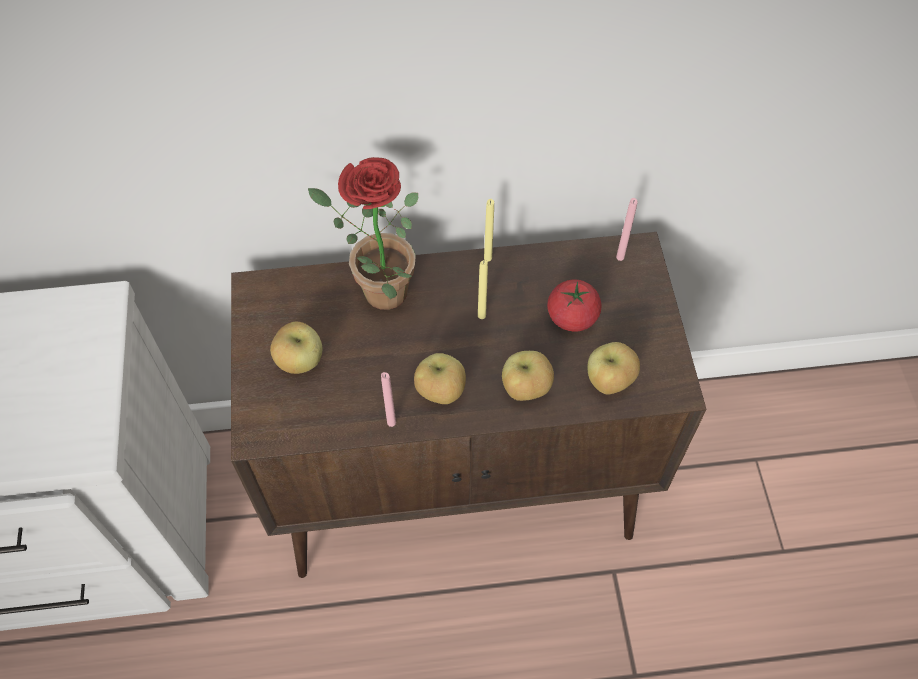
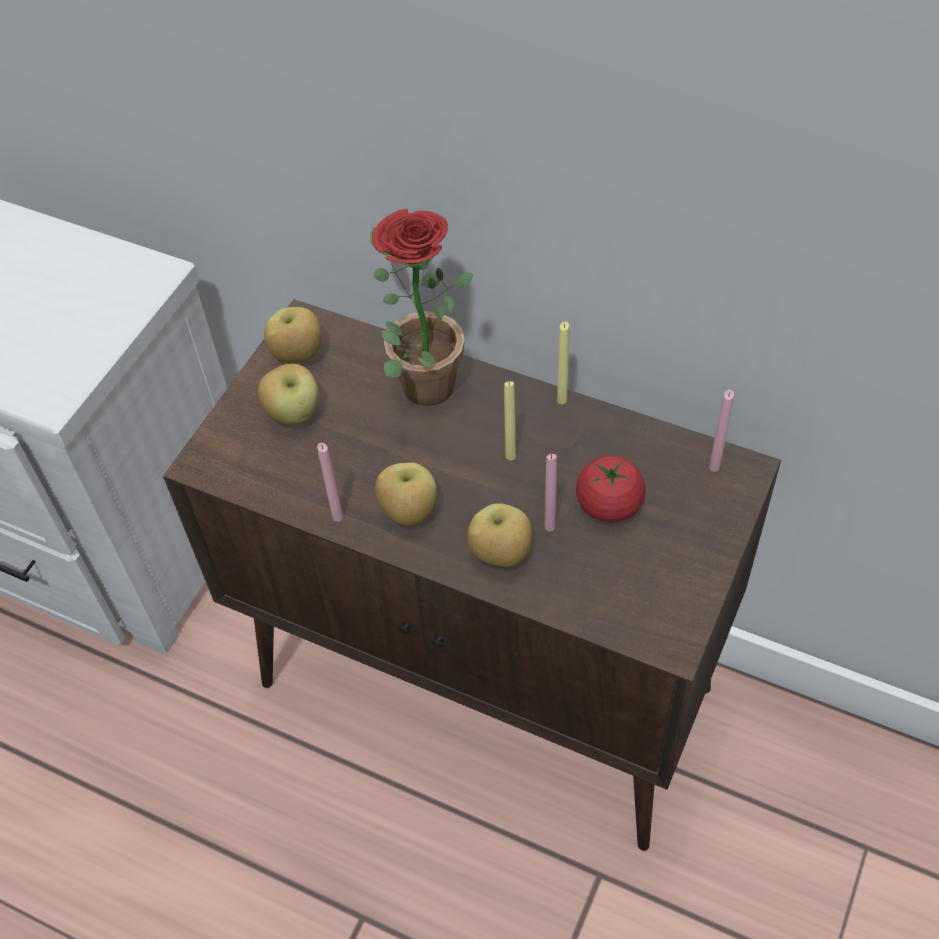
camera: 35 degrees right, 5 degrees down
(544, 352) = (550, 527): none -> pink candle
(609, 382) = (599, 594): apple -> apple (297, 356)

